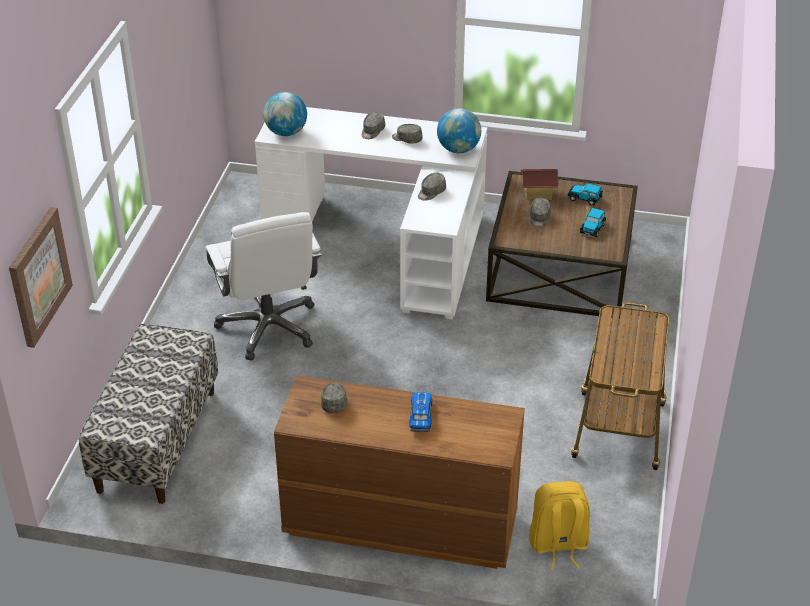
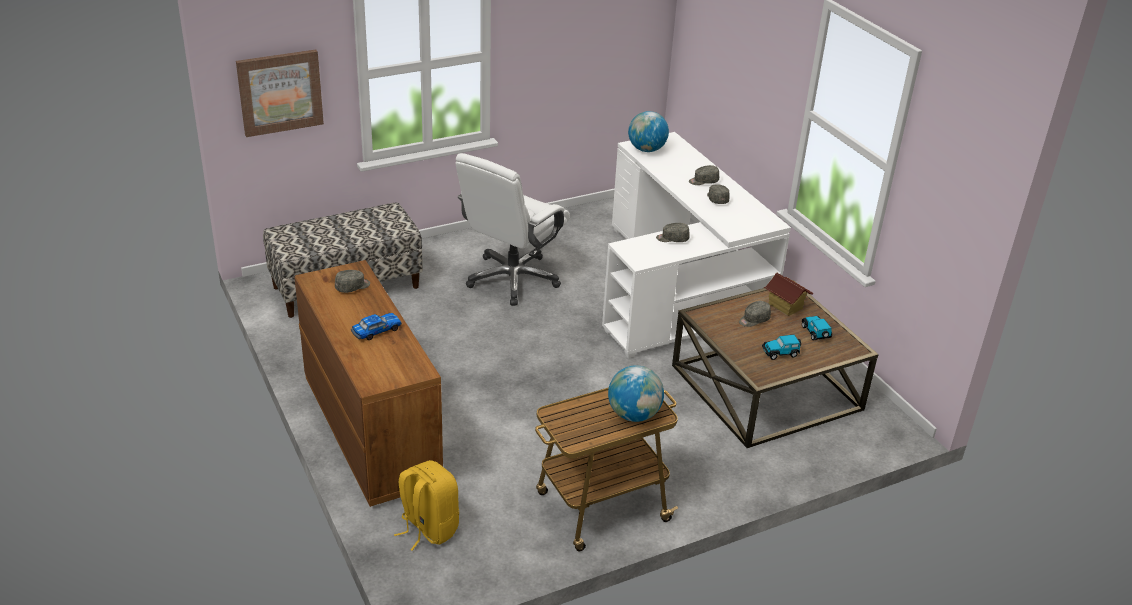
camera: 50 degrees right, 5 degrees down
(458, 149) = (739, 226): globe -> globe (634, 415)

